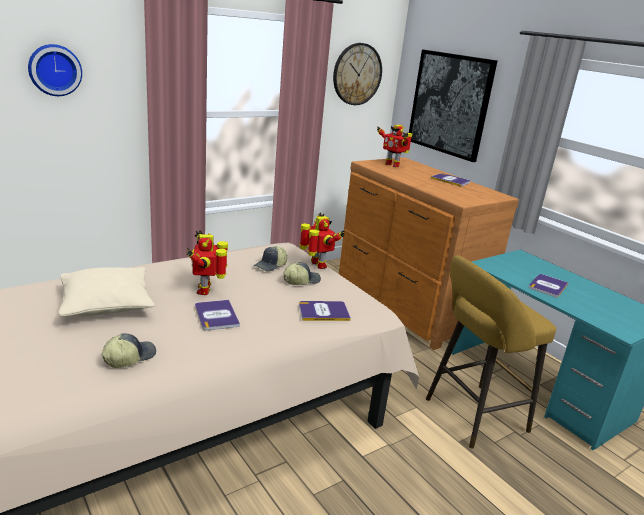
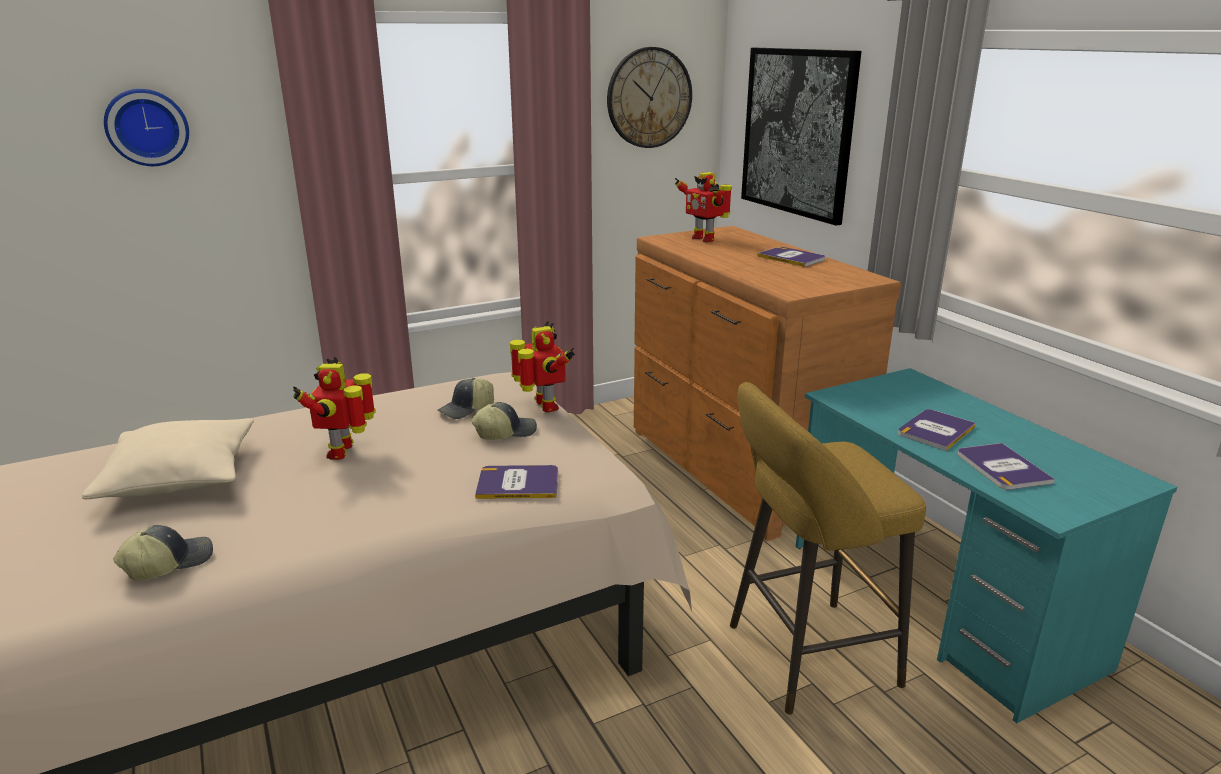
camera: 10 degrees right, 0 degrees up
(216, 315) = (339, 493): book -> book (1002, 467)

